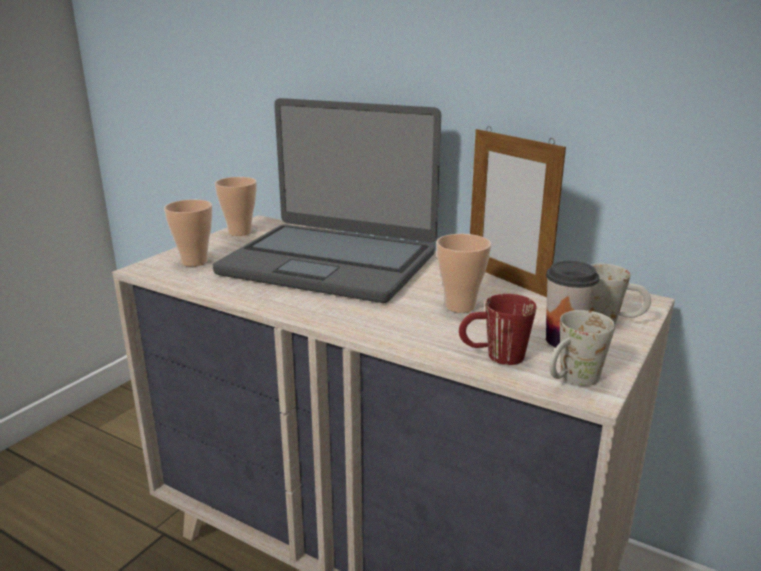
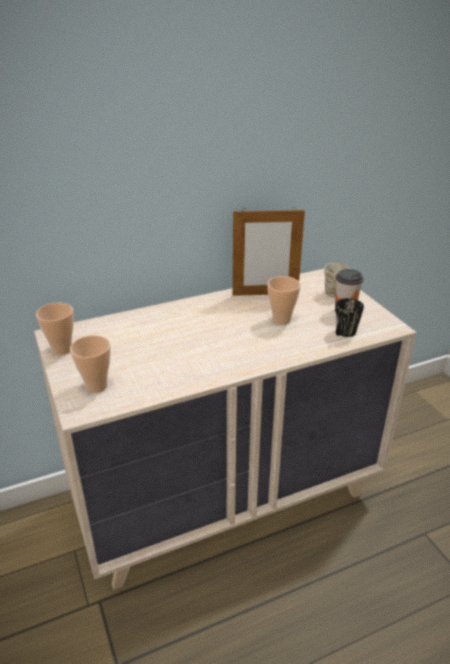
camera: 55 degrees left, 10 degrees up
(330, 263) = (172, 335): laptop -> none
(494, 356) = (343, 335): red mug -> black mug
(572, 381) = (381, 326): white mug -> none

